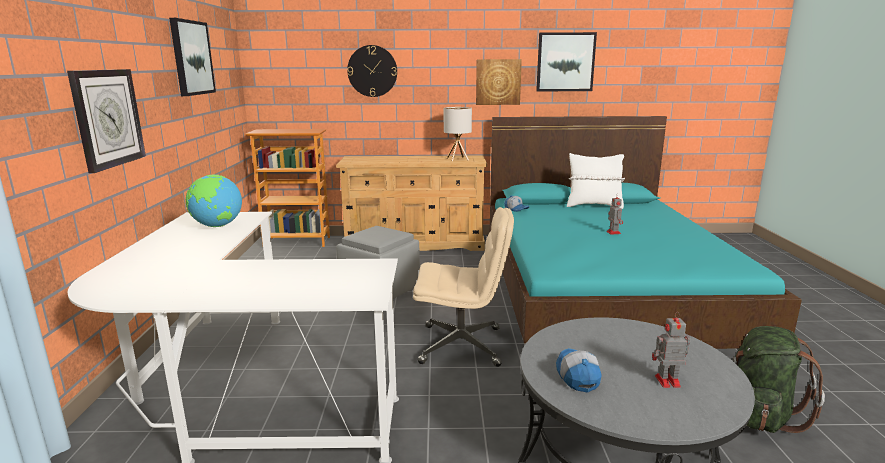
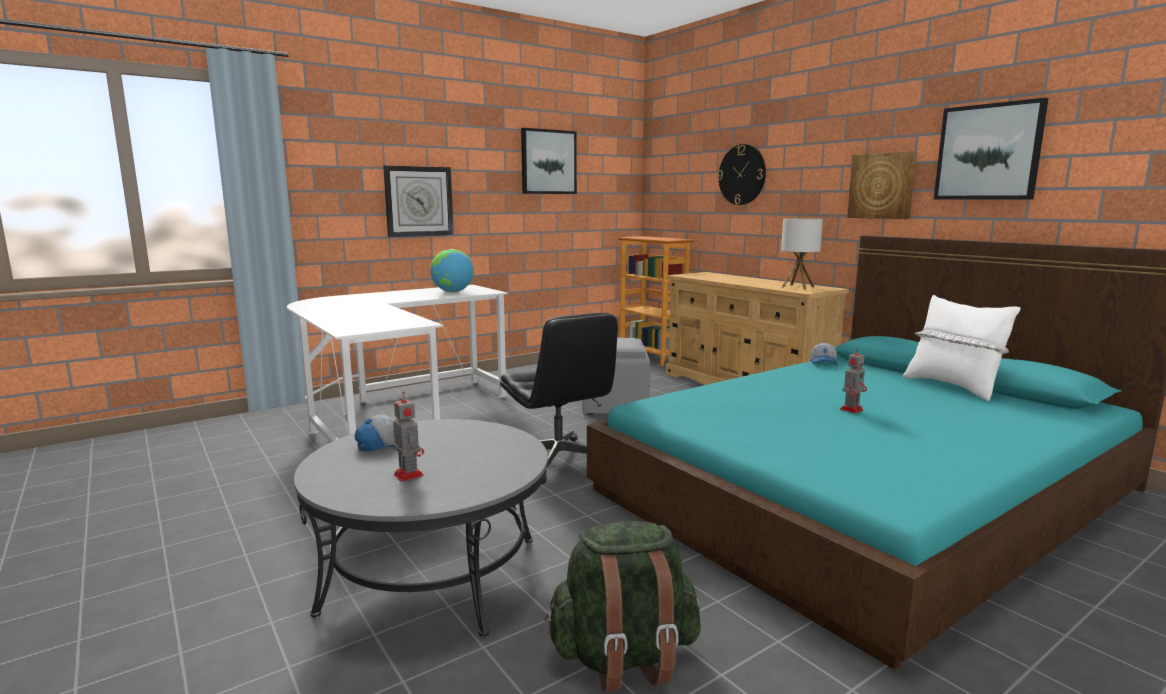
camera: 55 degrees right, 5 degrees down
(462, 345) = (559, 461): beige office chair -> black office chair

